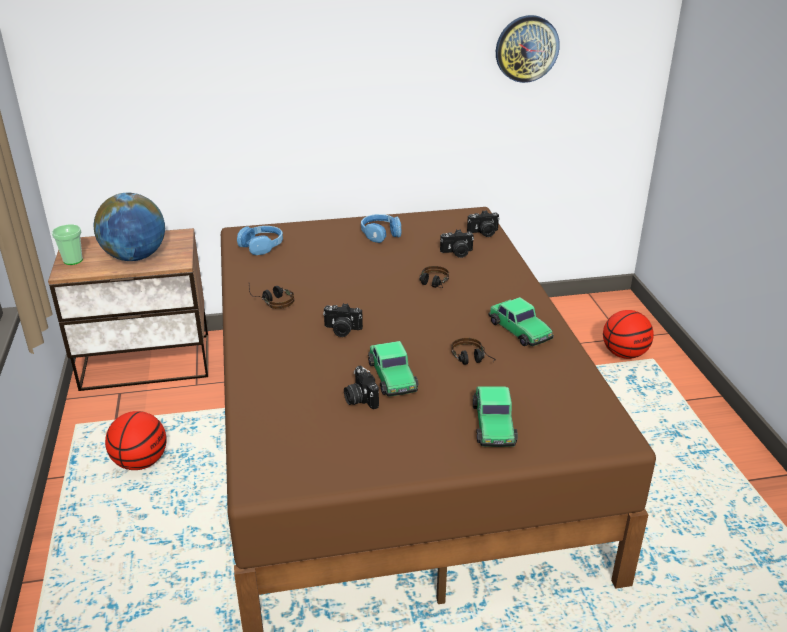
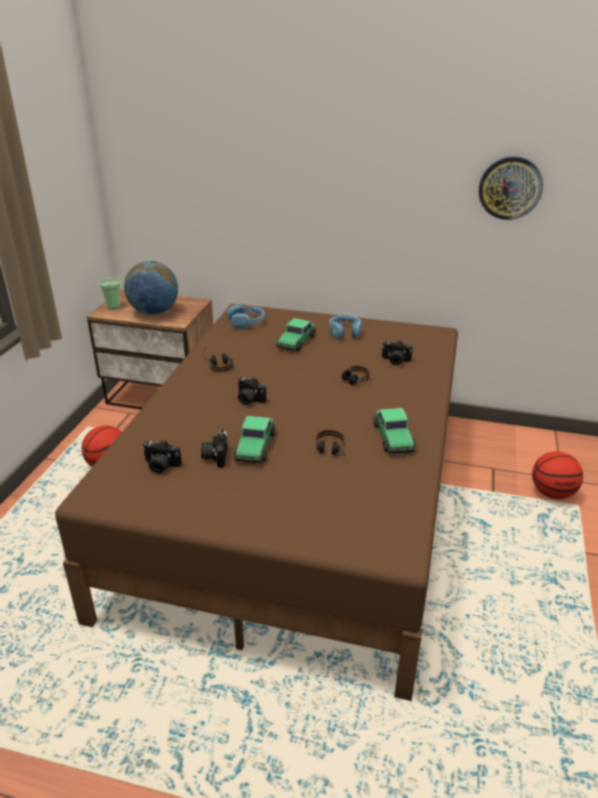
camera: 25 degrees right, 0 degrees up
(483, 233) = (433, 349): camera -> camera (160, 466)
(493, 424) = (301, 509): toy car -> toy car (296, 341)

